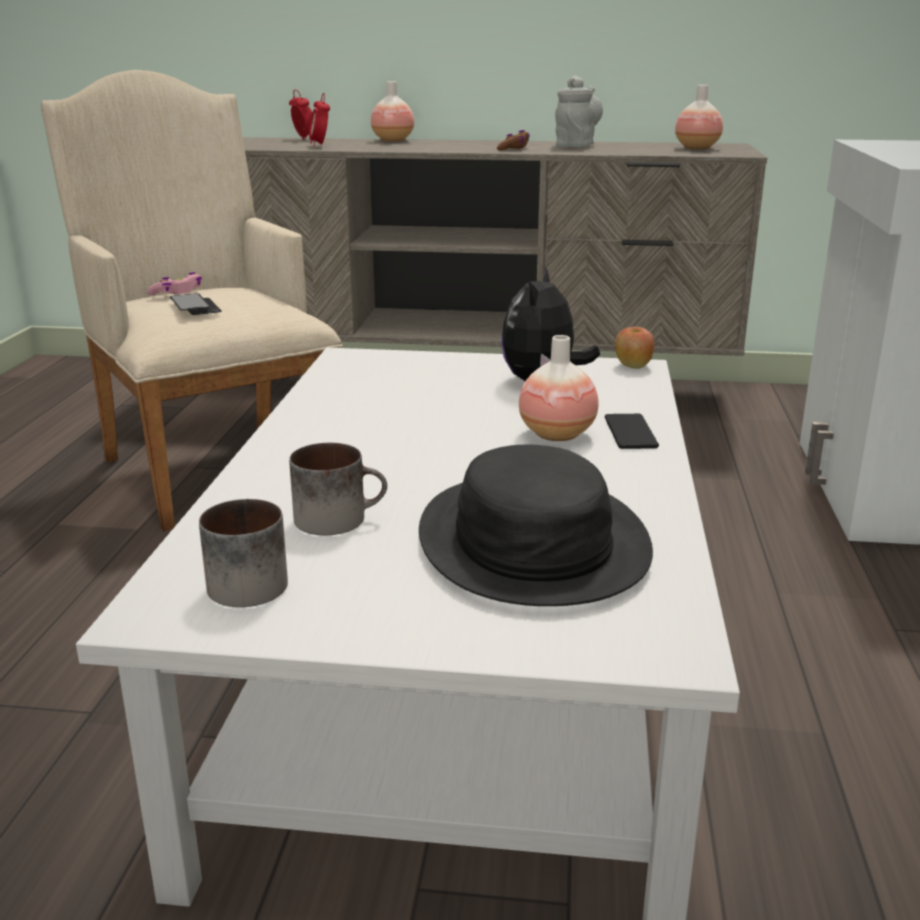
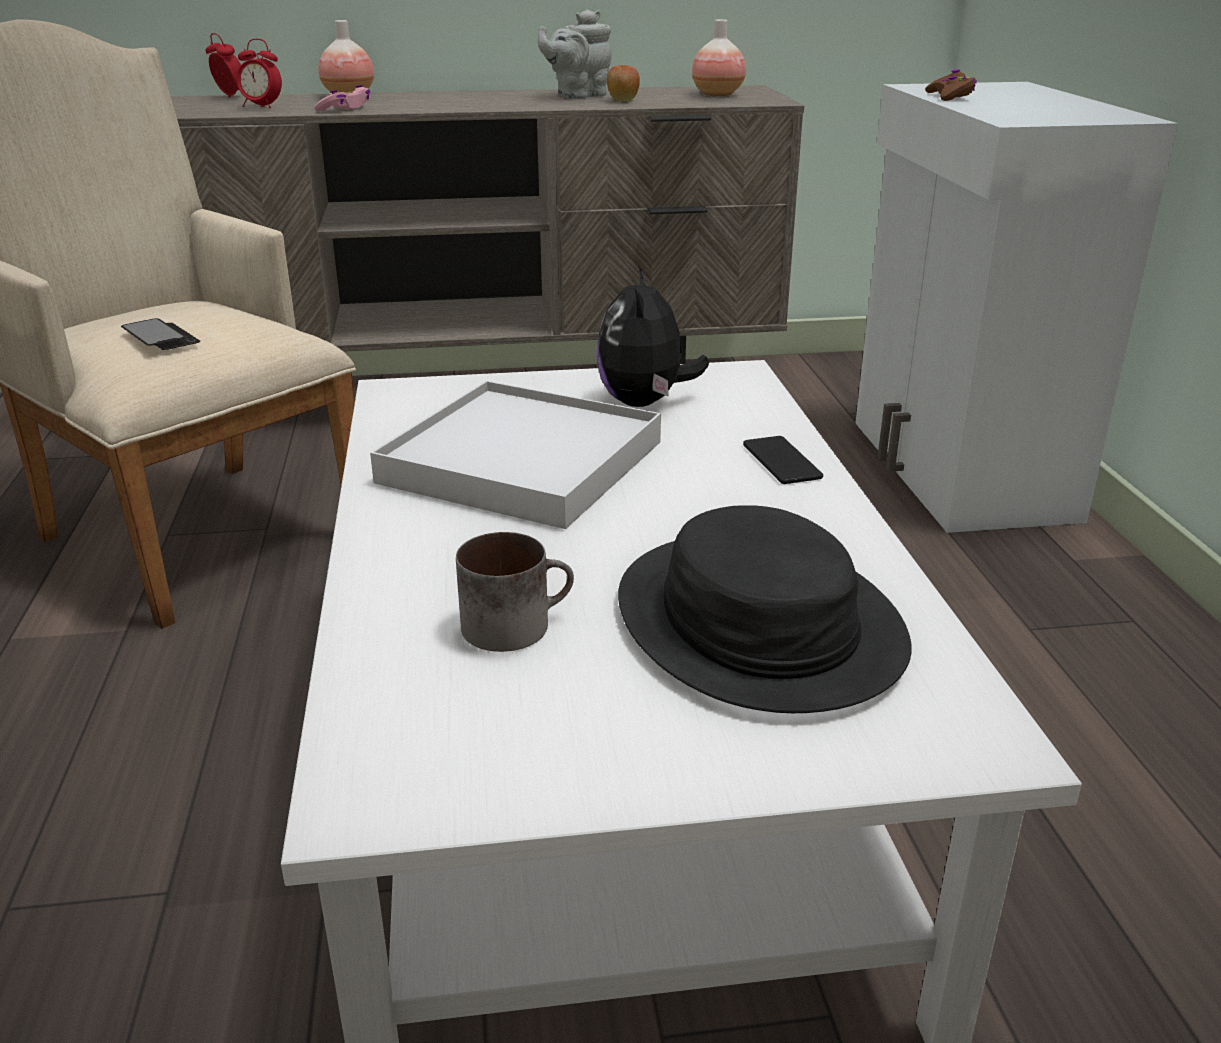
camera: 15 degrees left, 5 degrees up
(178, 292) = (123, 317): pink game controller -> pink game controller (345, 108)
(243, 581) = (449, 733): mug -> none
(320, 145) = (262, 107): alarm clock -> alarm clock turned 45 degrees counterclockwise
(415, 412) = (522, 462): none -> white tray
(513, 148) = (509, 103): brown game controller -> brown game controller (950, 96)
(557, 434) = (703, 474): vase -> none
(576, 145) = (578, 96): grey teapot -> grey teapot turned 135 degrees counterclockwise
(633, 366) = (734, 372): apple -> apple (623, 100)

